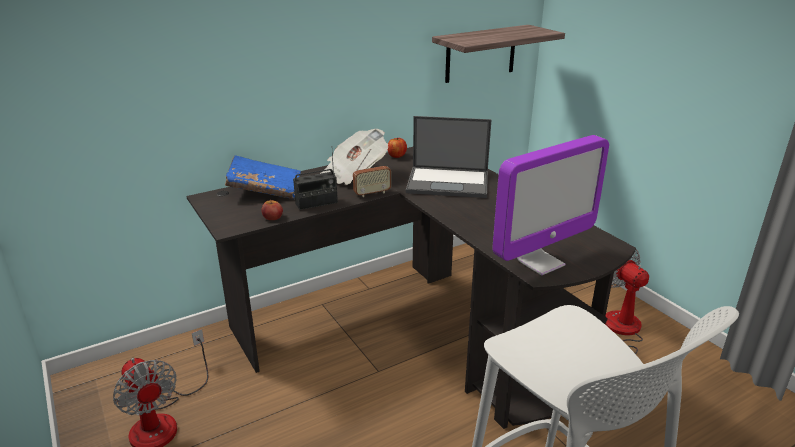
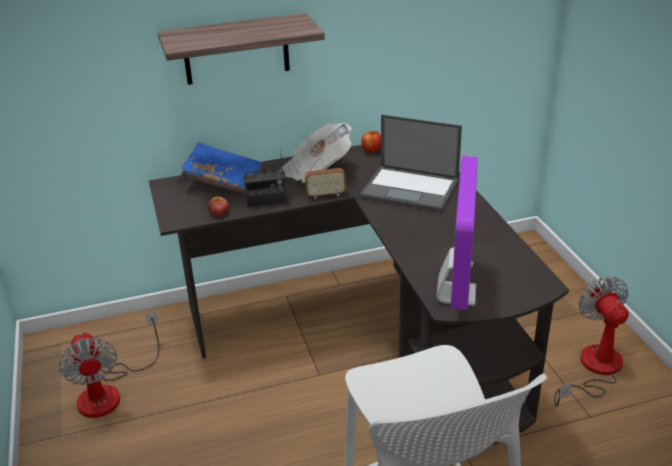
camera: 15 degrees right, 5 degrees up
(480, 53) = (481, 39): shelf -> shelf (236, 49)
(540, 262) = (456, 294): monitor -> monitor turned 60 degrees counterclockwise

